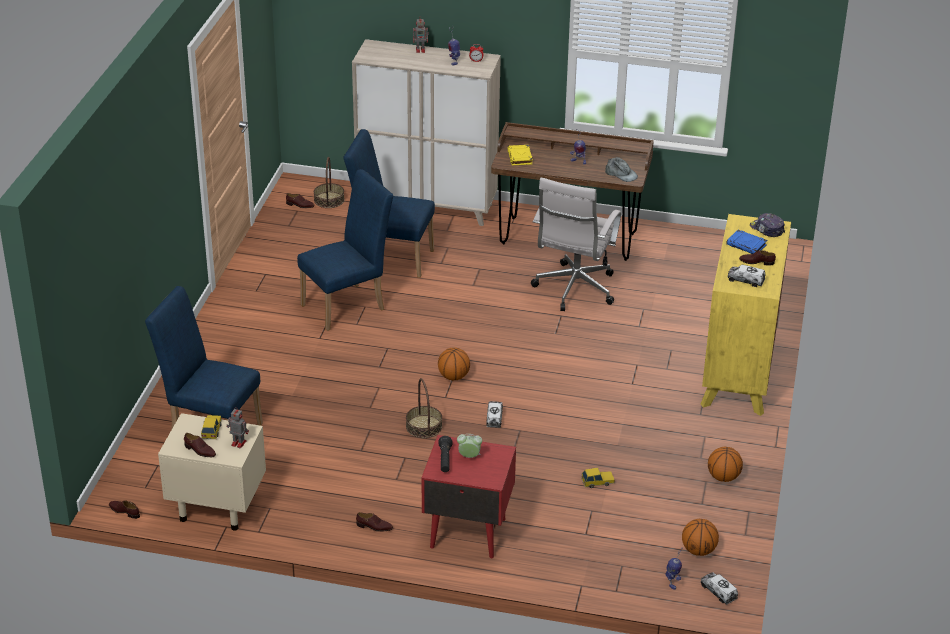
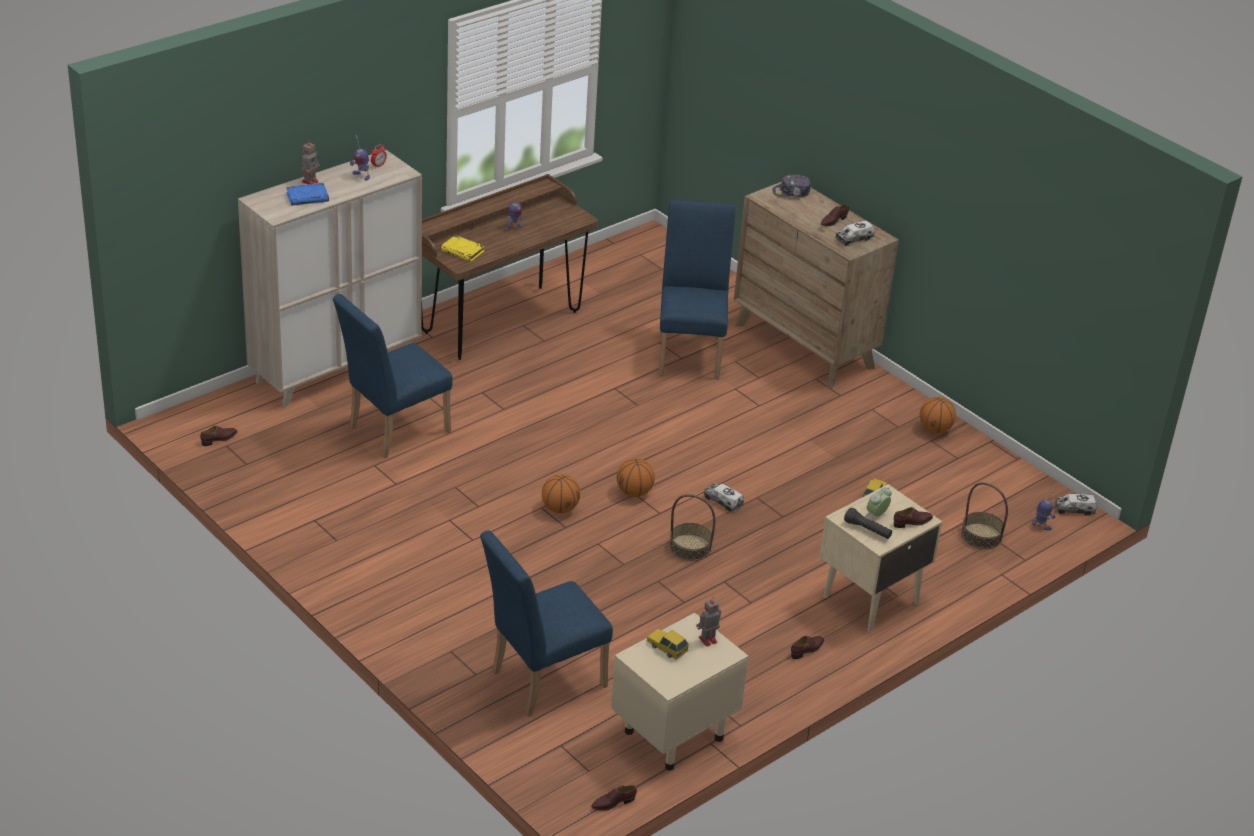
camera: 55 degrees left, 0 degrees up
(200, 451) = (693, 670): brown shoe -> brown shoe (912, 522)
(329, 200) = (236, 417): basket -> basket (981, 536)
(348, 305) = (440, 495): blue chair -> blue chair (690, 352)
(467, 532) = (869, 599): red nightstand -> beige nightstand
(574, 290) = (585, 361): white office chair -> none
(621, 174) = (564, 219): grey cap -> none
(698, 550) = (1014, 492): basketball -> basketball (560, 509)
(739, 371) = (804, 345): yellow dresser -> brown dresser
(747, 245) = (803, 212): blue book -> blue book (308, 197)

